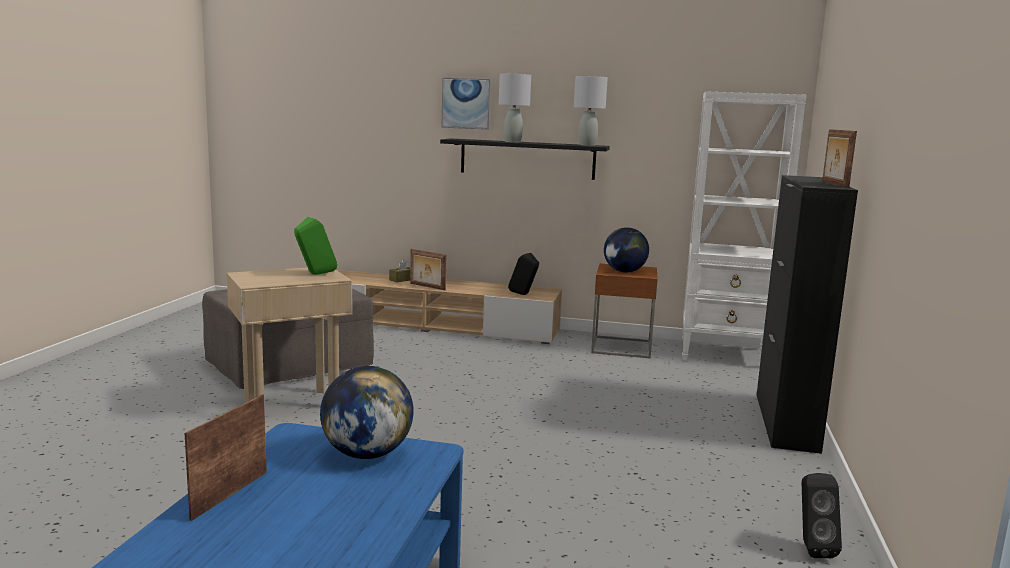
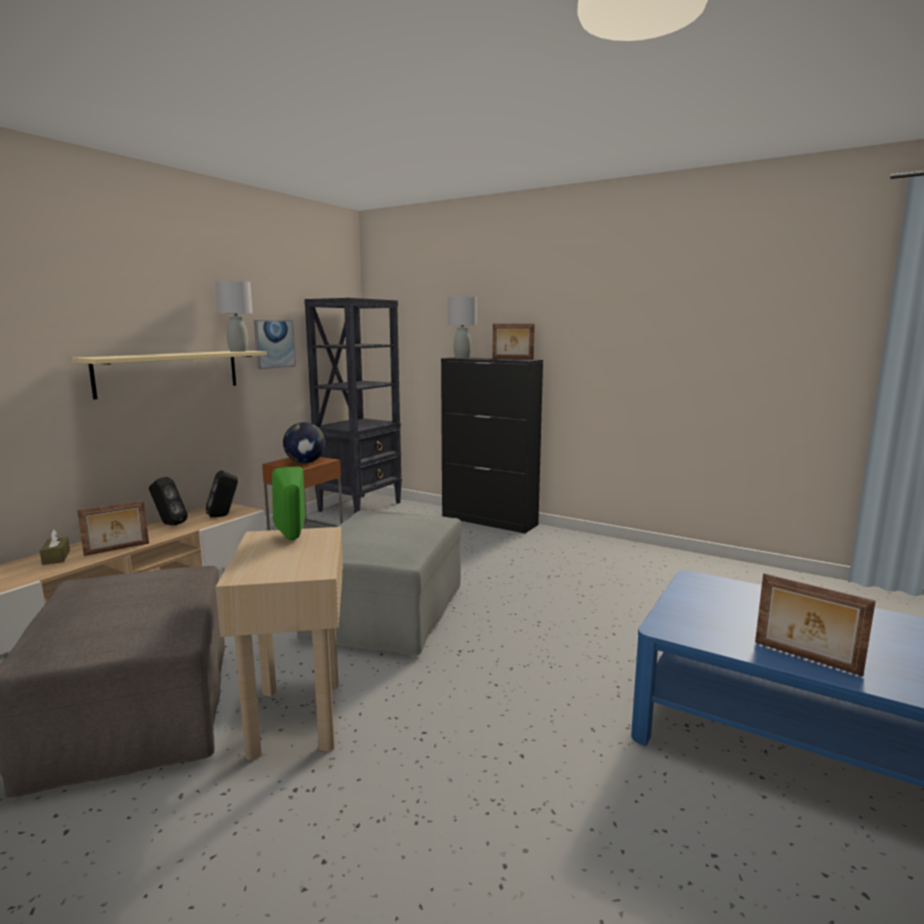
camera: 70 degrees left, 0 degrees up
(367, 454) = (706, 601): globe -> none
(466, 103) = (86, 311): picture -> picture (274, 344)
(467, 406) = (385, 613): none -> grey ottoman
(513, 141) = (171, 354): grey table lamp -> grey table lamp (462, 358)
(527, 159) = (169, 372): black shelf -> beige shelf
(726, 354) = (361, 506): white bookcase -> black bookcase
(811, 548) = (650, 555): black speaker -> black speaker (168, 524)

